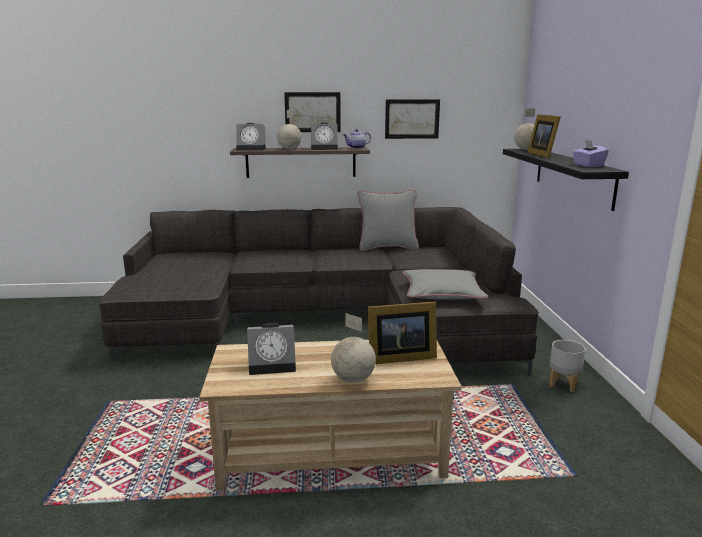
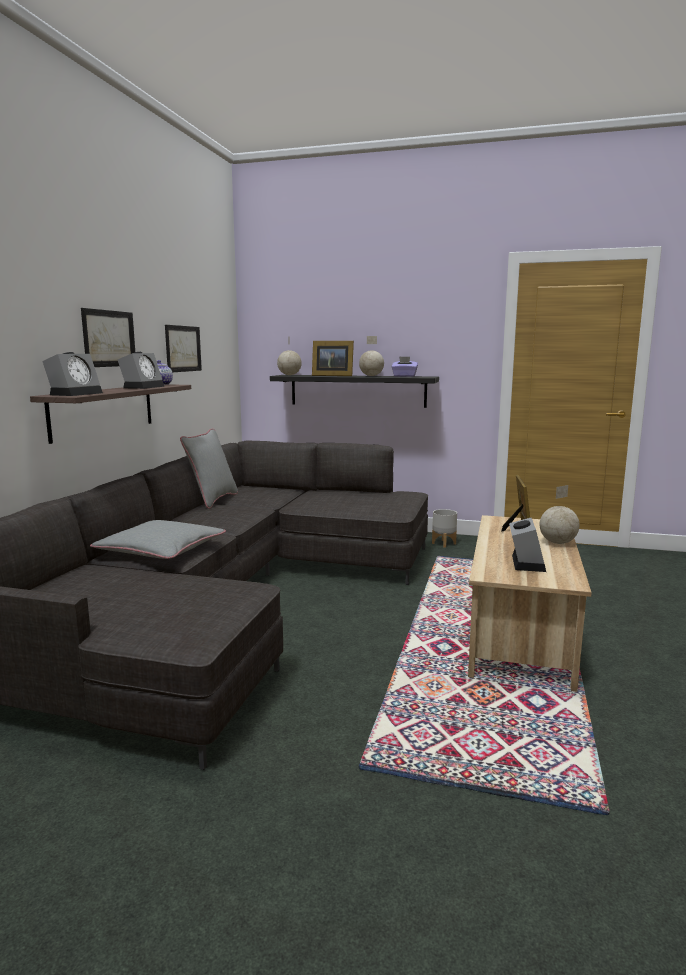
camera: 70 degrees left, 5 degrees down
(289, 149) = (118, 390): globe -> globe (371, 376)
(442, 292) = (374, 503): grey pillow -> grey pillow (161, 549)

